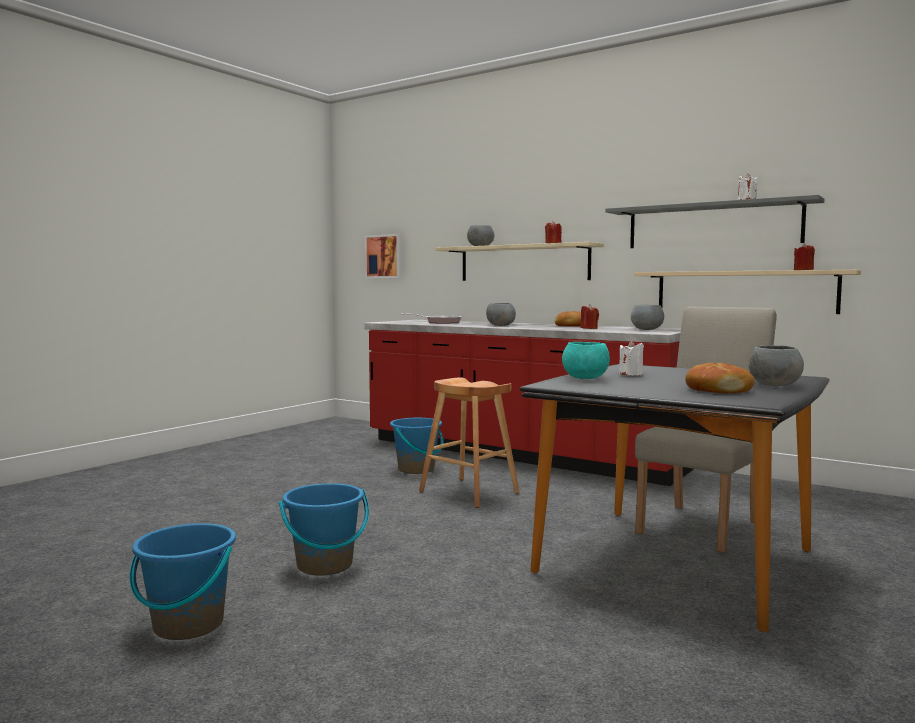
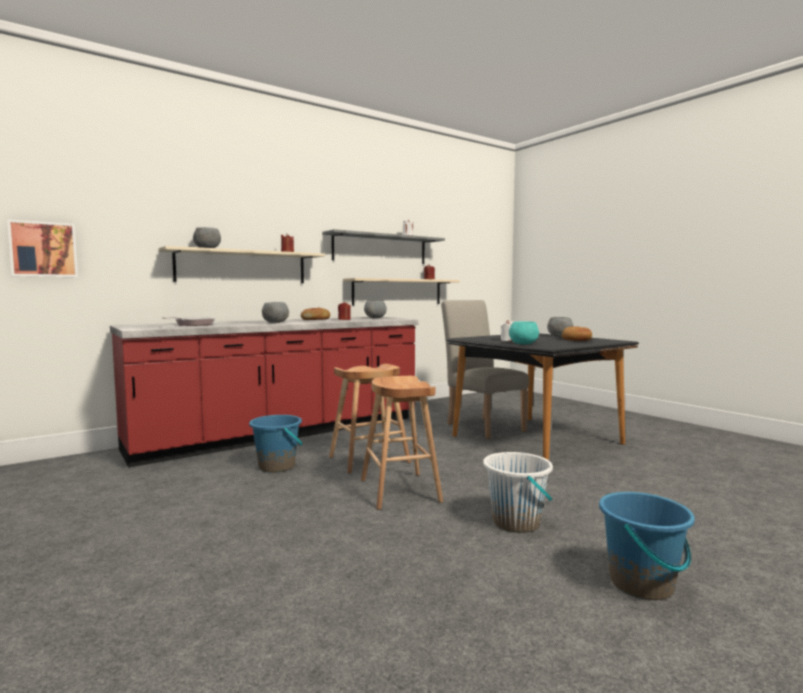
camera: 70 degrees left, 0 degrees up
(325, 565) = (516, 522): blue bucket -> white bucket
(385, 514) = (400, 491): none -> brown stool

